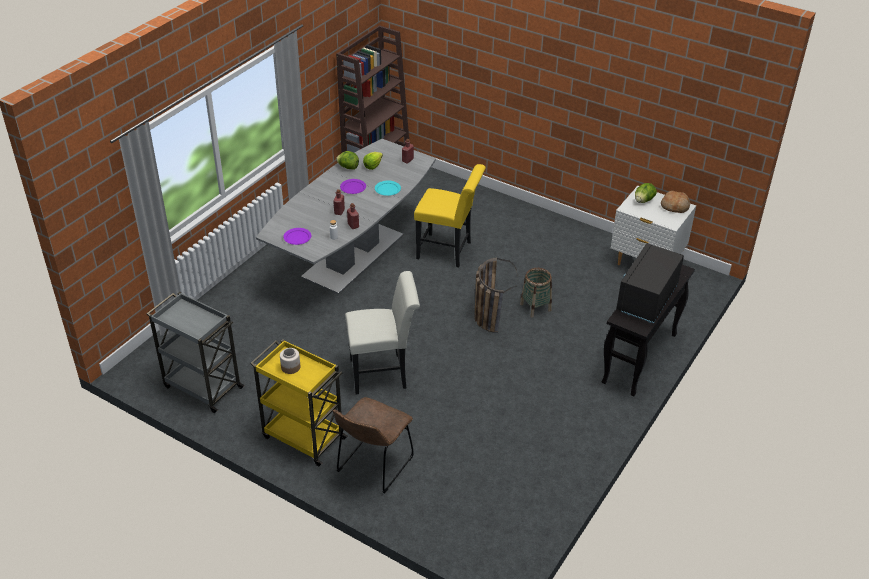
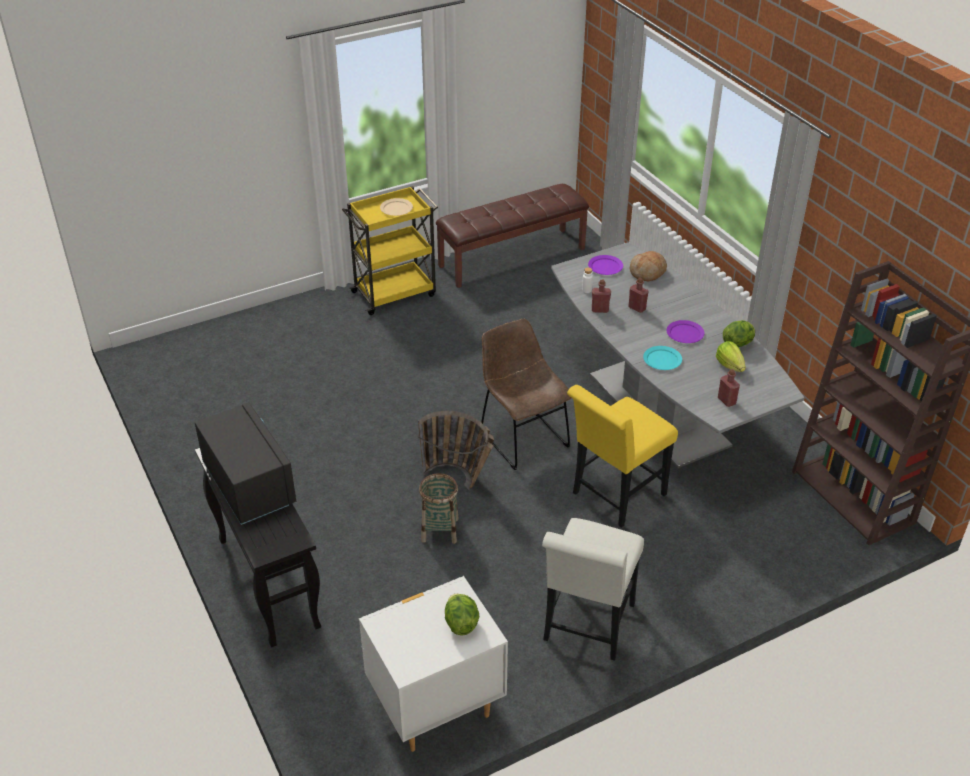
camera: 120 degrees right, 0 degrees up
(202, 386) = (512, 257): grey cart -> brown bench
(291, 367) = (396, 209): jar -> beige plate
(373, 467) = (320, 320): brown chair -> brown chair (522, 437)
(383, 373) = (434, 365): white chair -> white chair (587, 627)
(675, 206) = (416, 656): bread -> bread (647, 272)

